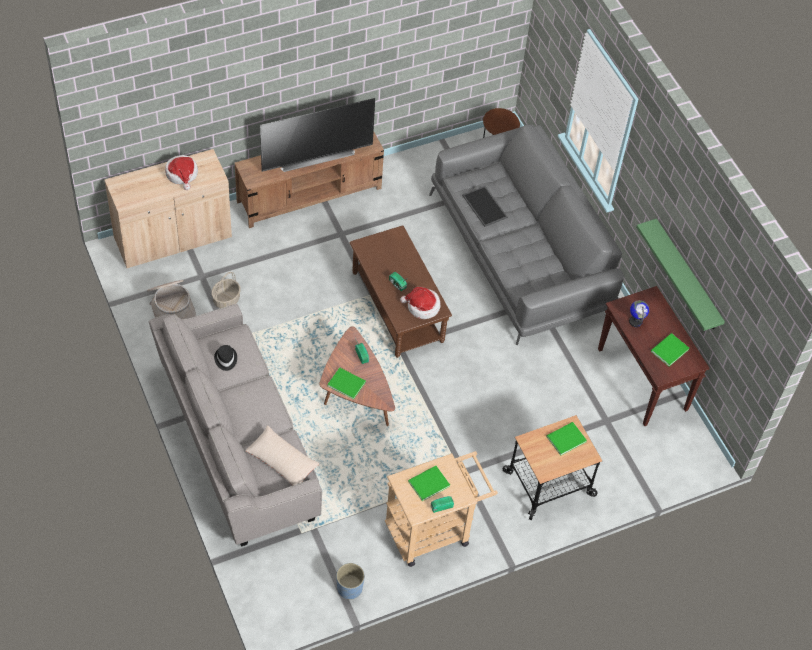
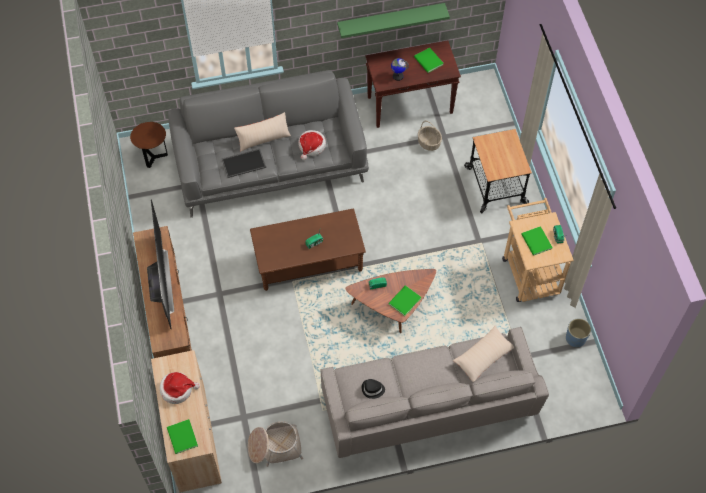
camera: 75 degrees left, 5 degrees up
(226, 299) = (274, 398): basket -> basket (428, 143)
(422, 306) = (341, 228): hat -> hat (311, 146)
(523, 219) = (263, 139): none -> beige pillow
(565, 439) = (493, 148): green book -> green book (182, 438)

